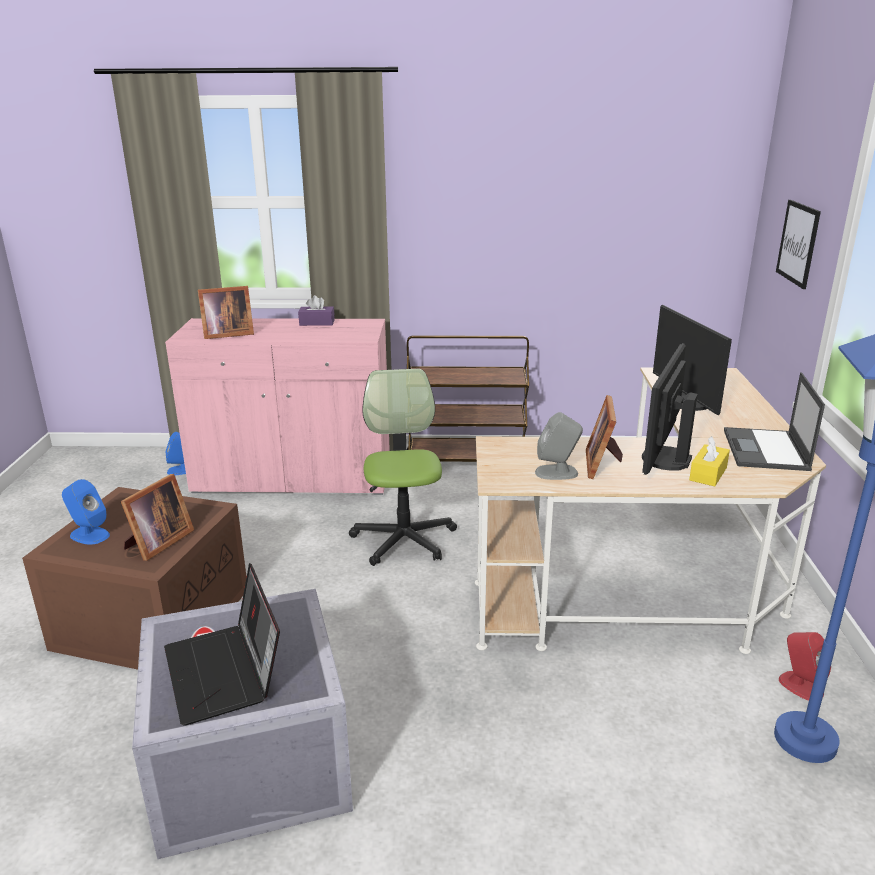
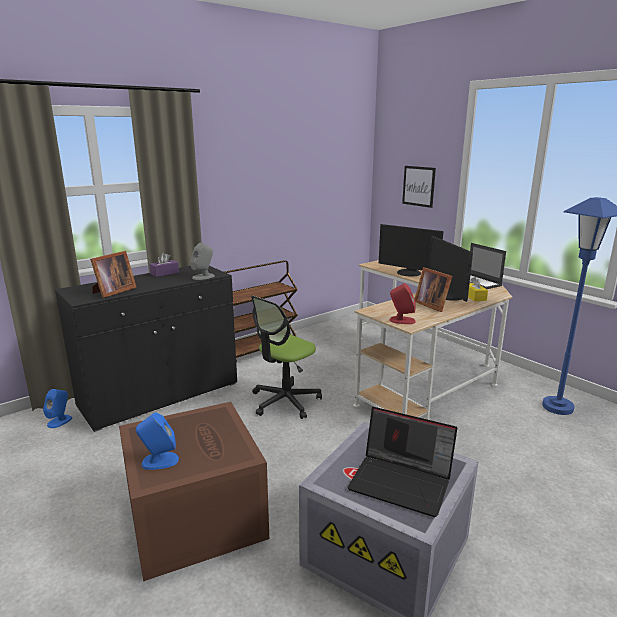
camera: 40 degrees left, 5 degrees down
(157, 543) = (222, 443): picture frame -> none
(293, 478) = (160, 395): pink cabinet -> black cabinet
(404, 539) = (285, 401): office chair -> office chair turned 90 degrees counterclockwise
(557, 472) = (423, 314): grey speaker -> grey speaker (203, 276)
(800, 685) = (528, 389): red speaker -> red speaker (401, 320)

